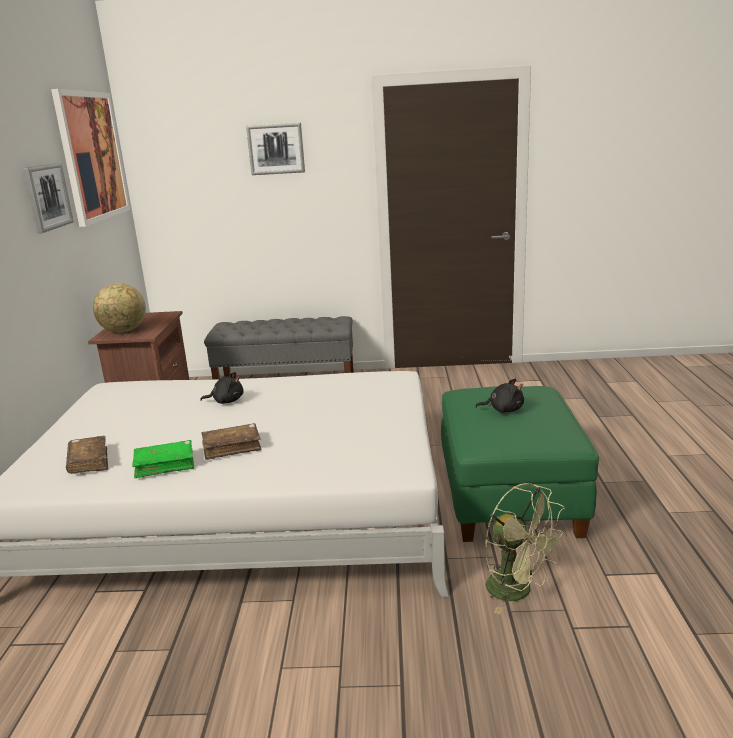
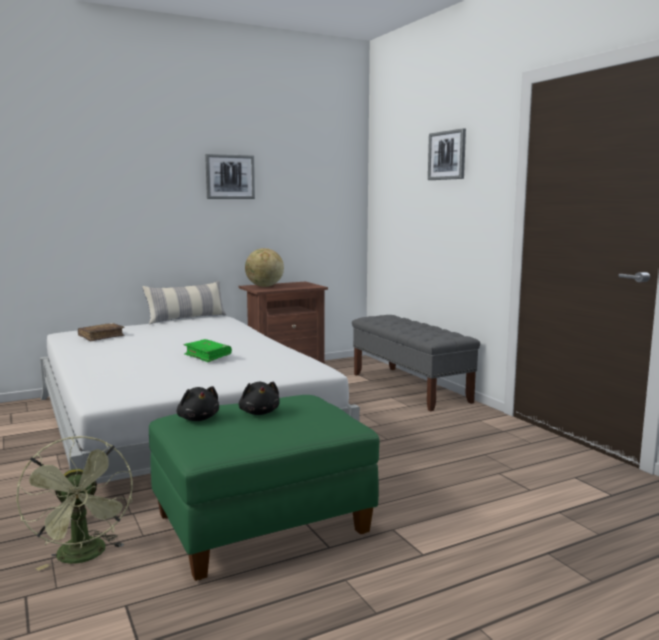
camera: 60 degrees right, 10 degrees down
(78, 404) = (186, 319): none -> pillow
(92, 156) = (310, 156): picture -> none
(165, 465) = (98, 348): green book -> green book (207, 356)
(226, 401) = (216, 341): black plush toy -> black plush toy (198, 418)
(232, 447) = (129, 354): brown book -> none
(518, 591) = (84, 557): green fan -> green fan turned 45 degrees counterclockwise

